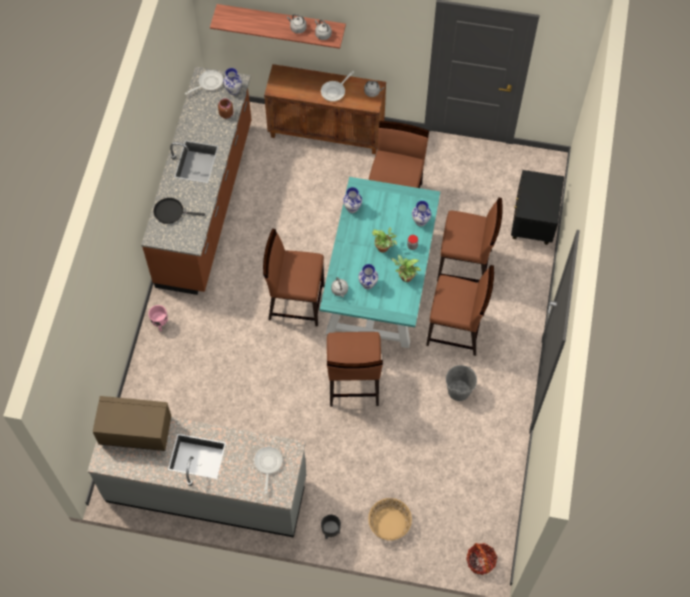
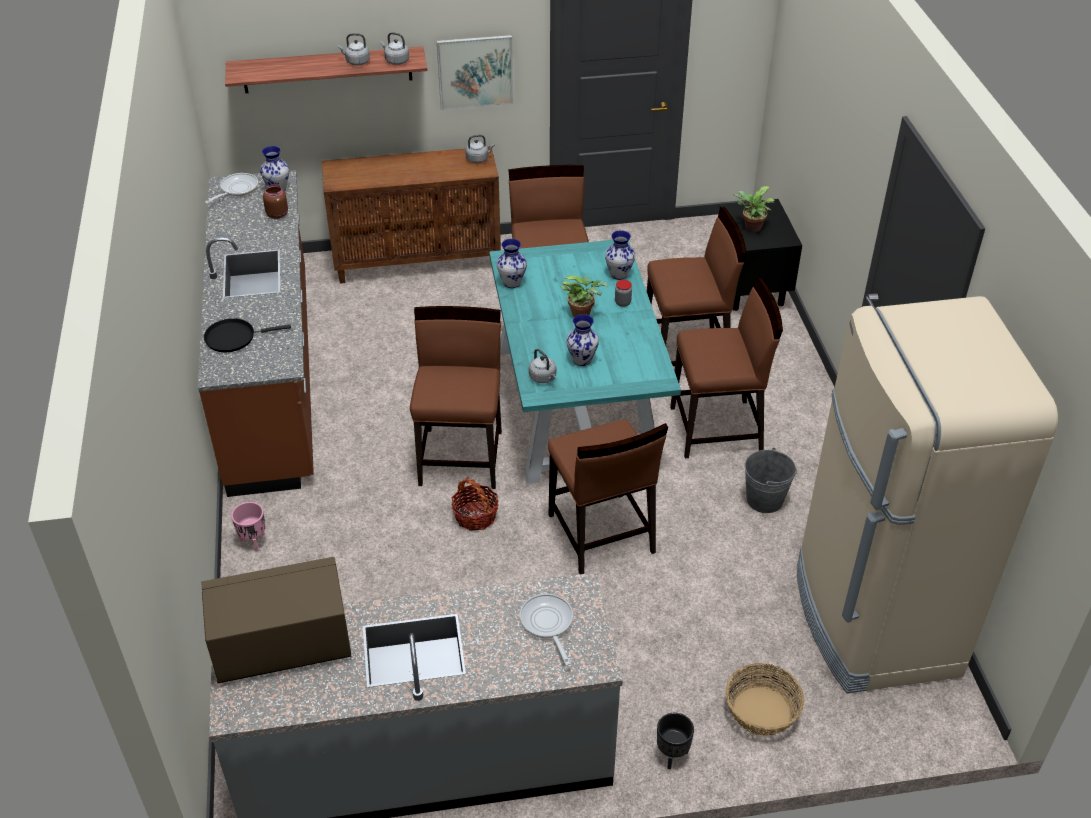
camera: 20 degrees left, 20 degrees down
(295, 301) = (461, 457): brown chair -> brown chair turned 105 degrees clockwise
(334, 91) = (424, 168): frying pan -> none
(379, 42) = (475, 72): none -> picture
(405, 277) = (632, 339): potted plant -> potted plant (751, 228)
(479, 491) = (873, 621): none -> beige fridge
(480, 561) = (937, 720): basket -> basket (475, 516)

